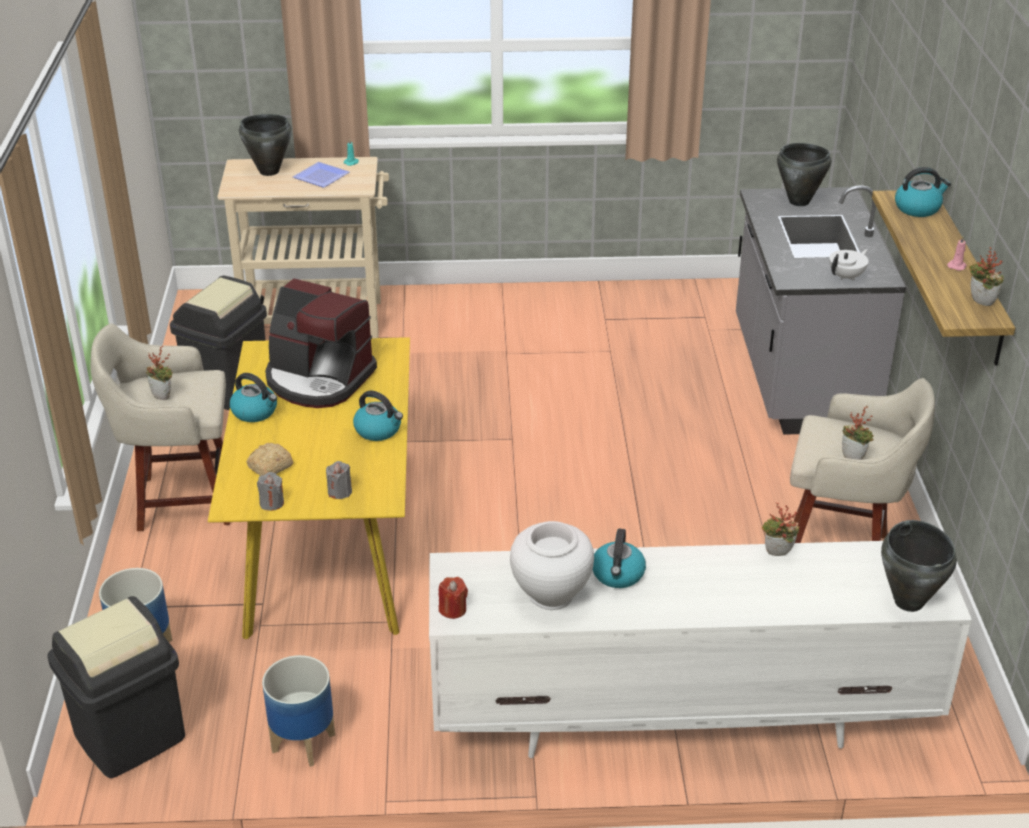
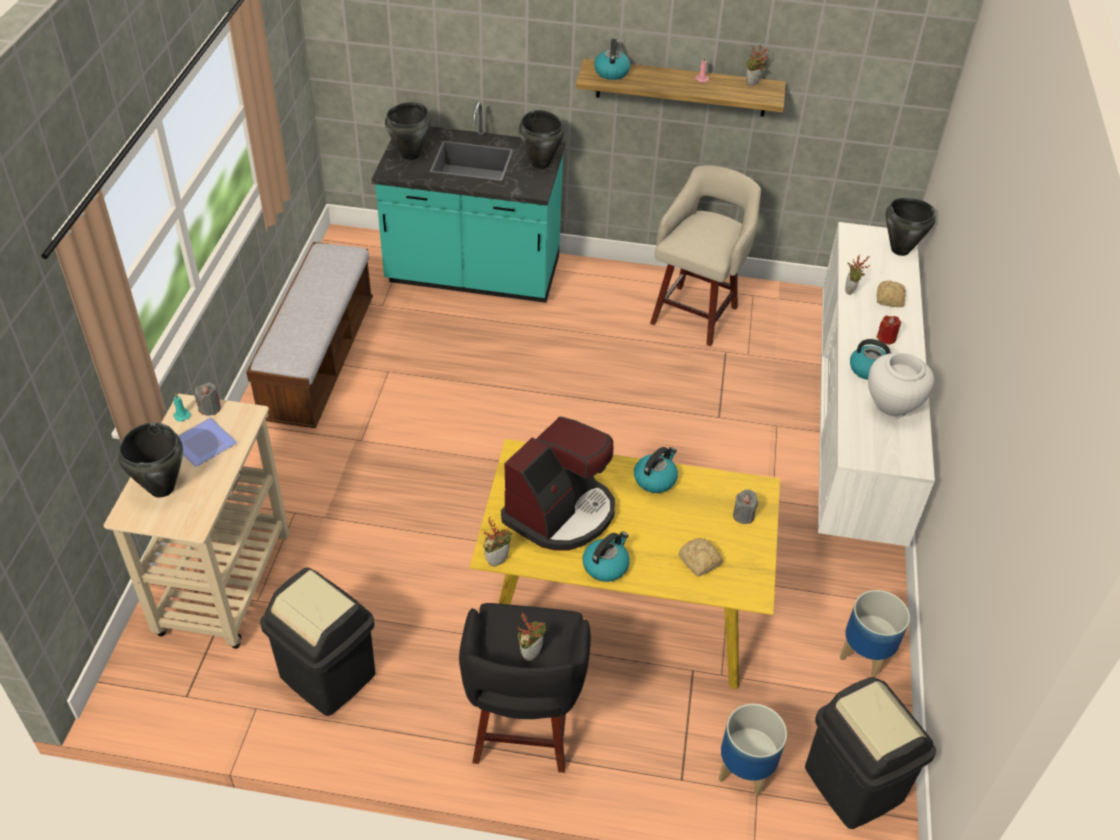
camera: 80 degrees left, 10 degrees up
(180, 501) = (522, 730): beige stool -> black stool
(272, 503) = (753, 564): grey candle -> grey candle (210, 408)
(453, 609) = (906, 462): red candle -> red candle (886, 338)
(604, 310) = (319, 361): none -> bench
(779, 591) = (889, 299): none -> bread
(799, 377) = (473, 274): grey counter -> turquoise counter
(847, 276) = (540, 163): white teapot -> black cooking pot
(854, 458) = (722, 238): potted plant -> potted plant (497, 559)

